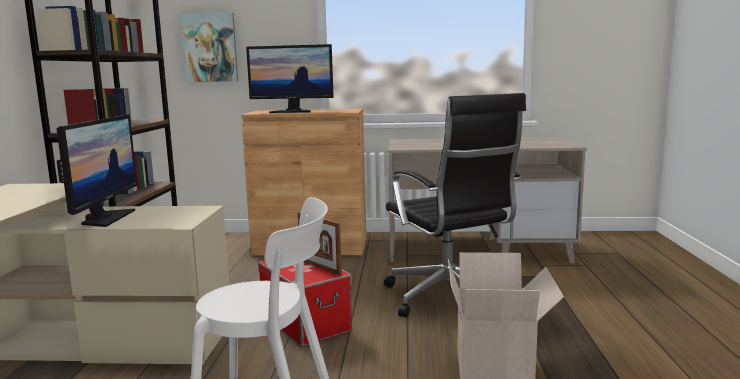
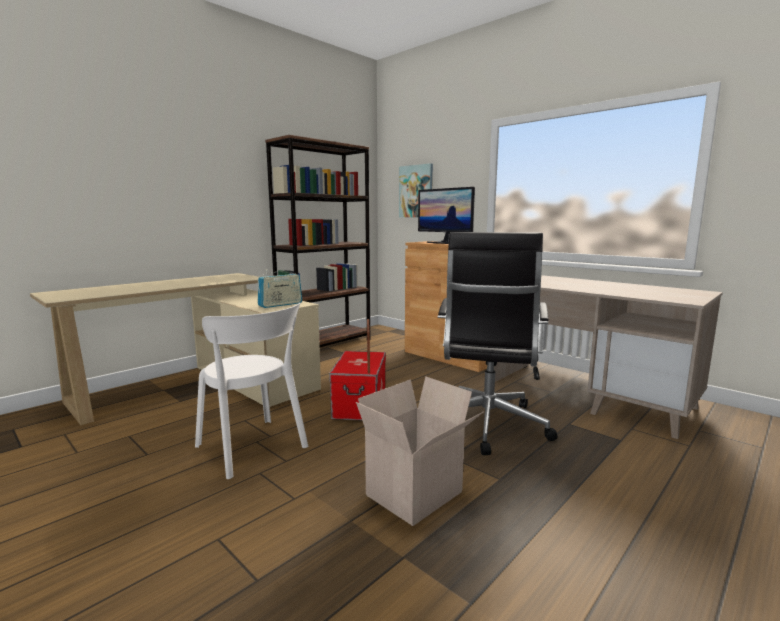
camera: 40 degrees right, 0 degrees up
(105, 218) = (250, 300): monitor -> none
(176, 215) = (280, 305): none -> radio

